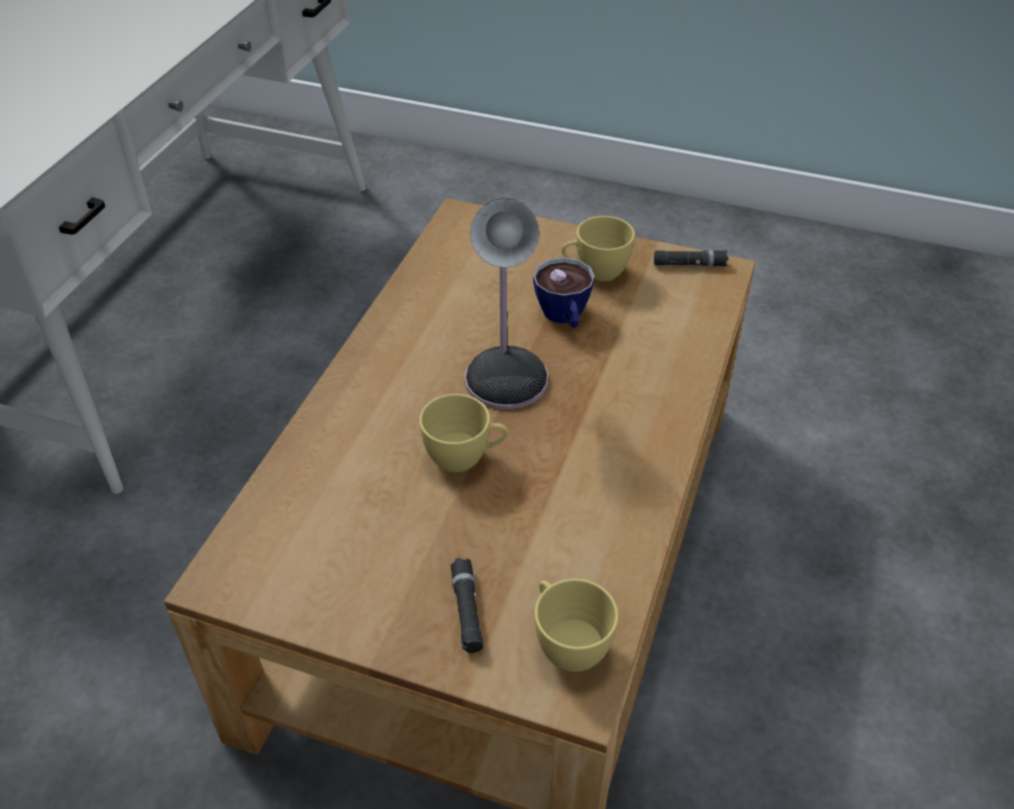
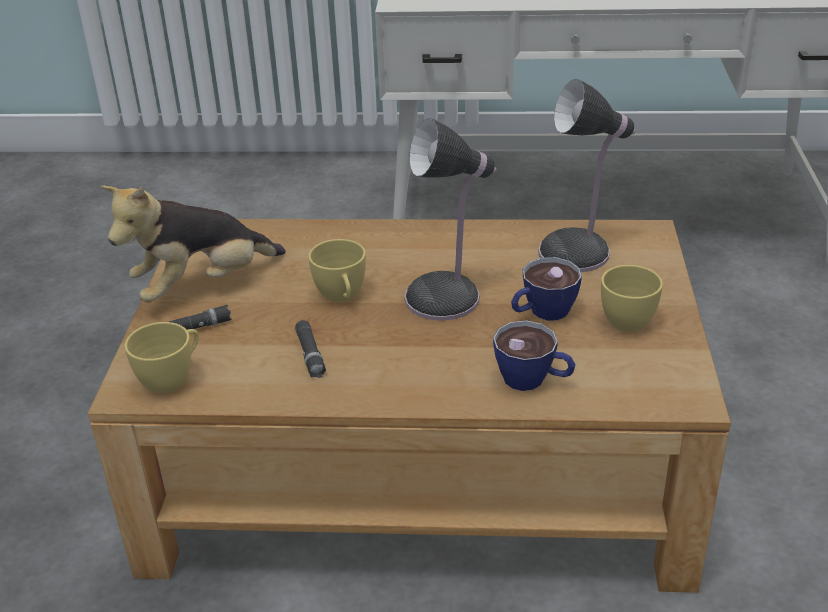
camera: 75 degrees right, 10 degrees down
(369, 591) = (202, 286): none -> plush toy
(471, 267) = (579, 252): none -> table lamp
(668, 350) = (533, 380): none -> cup
(689, 264) = (684, 375): black flashlight -> black flashlight (310, 355)

